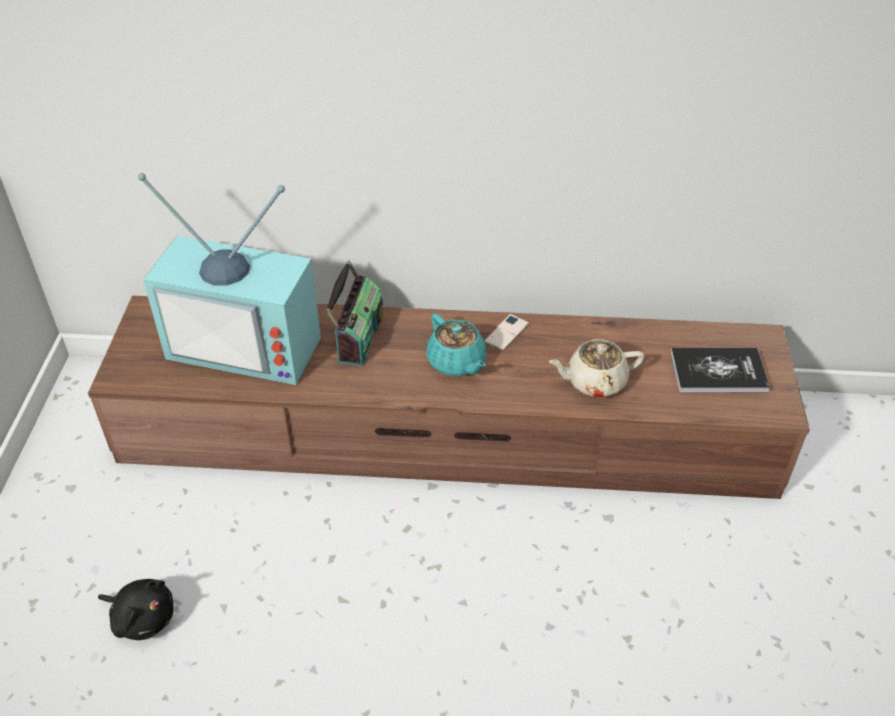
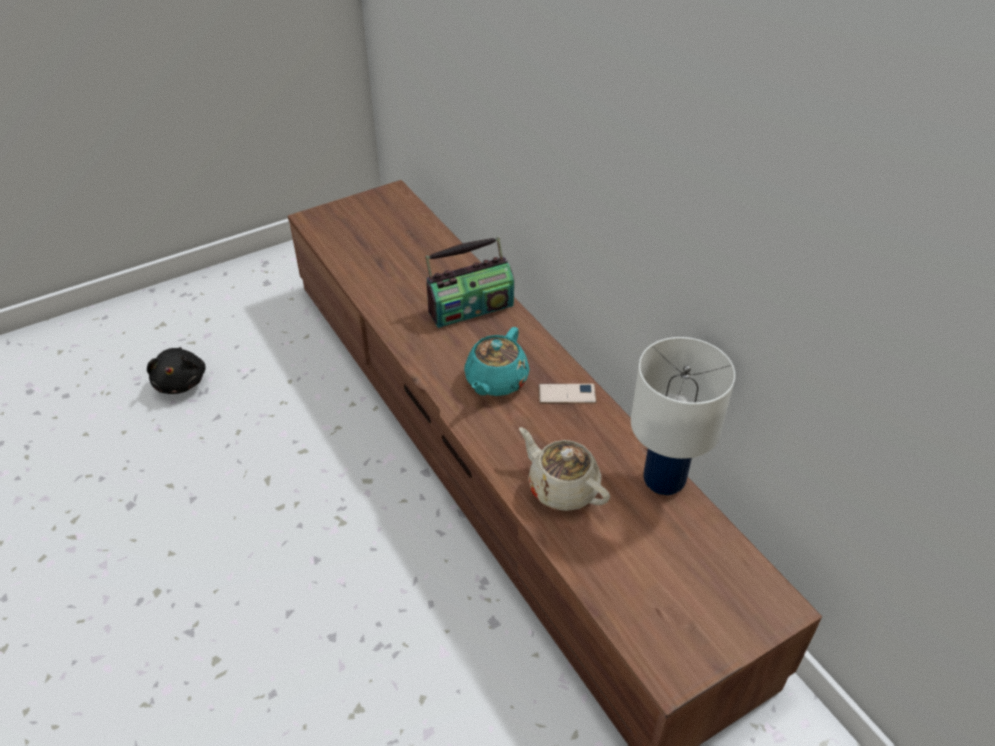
camera: 55 degrees right, 0 degrees up
(249, 343) = (405, 257): television -> none
(628, 332) = (661, 482): none -> white table lamp
(718, 372) = (677, 585): book -> none

